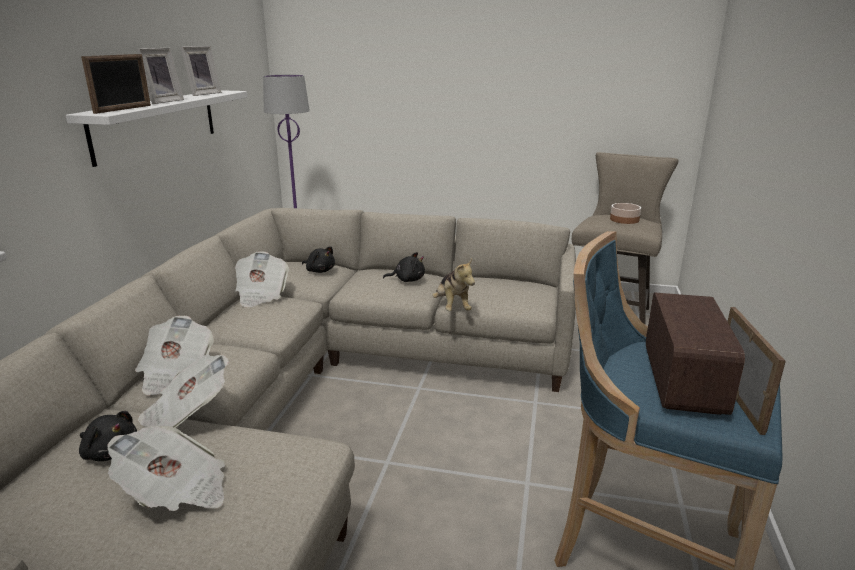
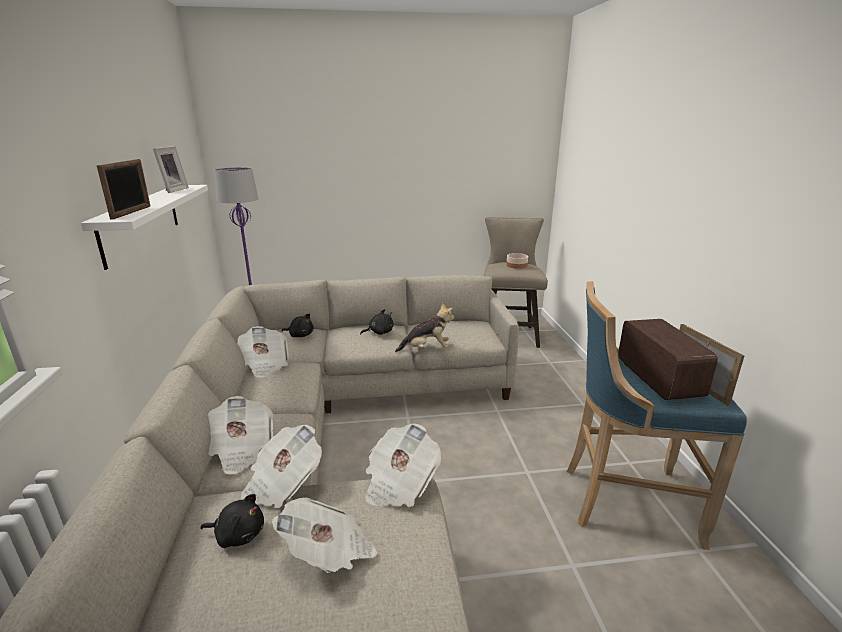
camera: 20 degrees left, 0 degrees up
(162, 102) = (152, 201): picture frame -> none
(303, 442) = (399, 483): none -> newspaper
(452, 307) = (426, 349): plush toy -> plush toy turned 60 degrees counterclockwise

